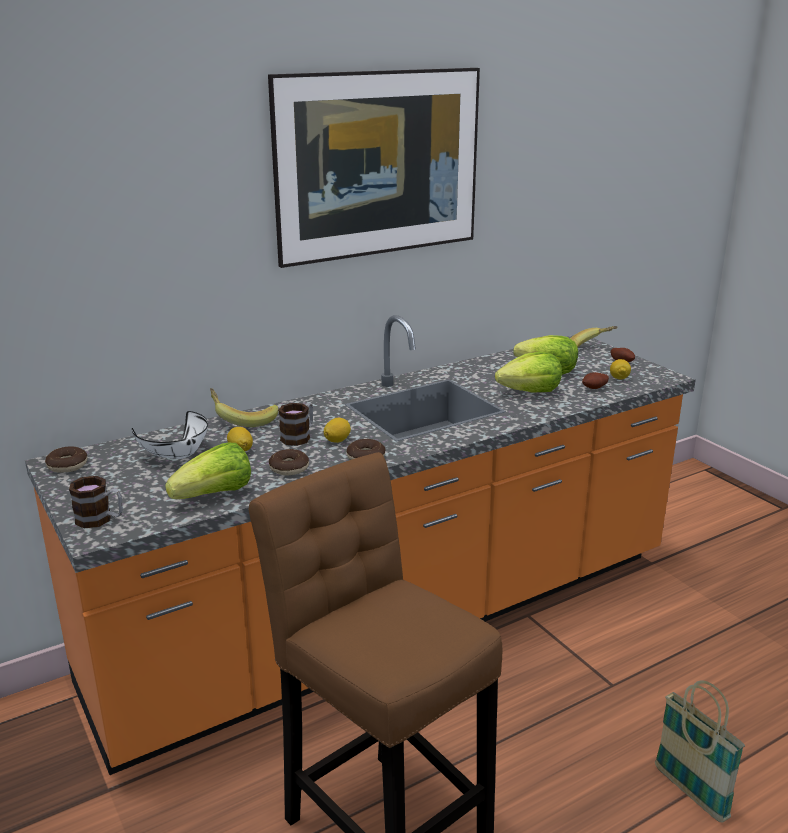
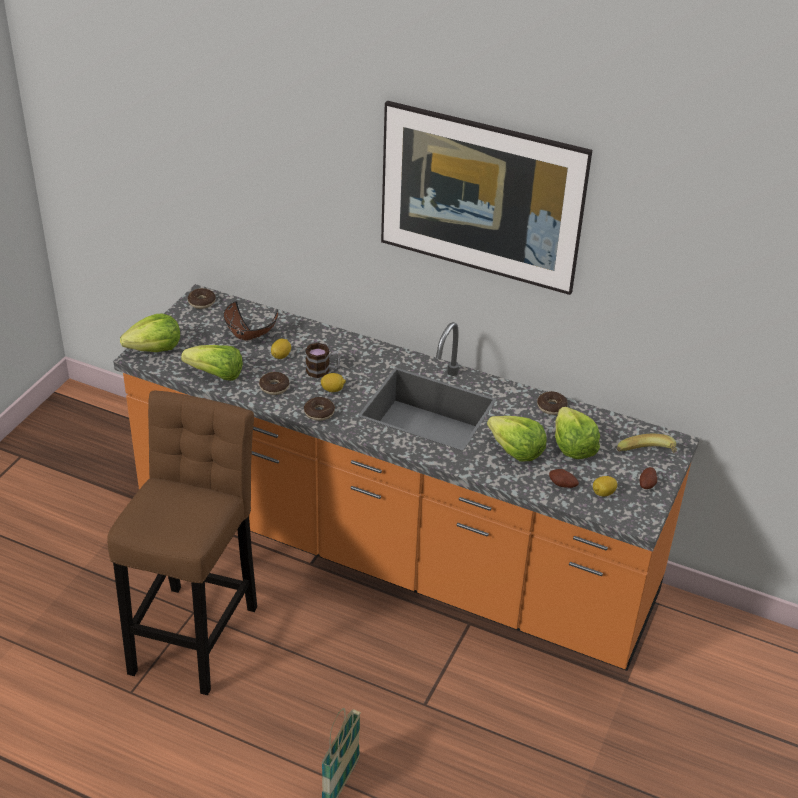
camera: 55 degrees right, 15 degrees up
(100, 519) = (155, 348): mug -> lettuce
(178, 456) = (250, 336): white bowl -> brown bowl
(243, 420) = (324, 335): banana -> none
(486, 364) = (551, 407): none -> donut

